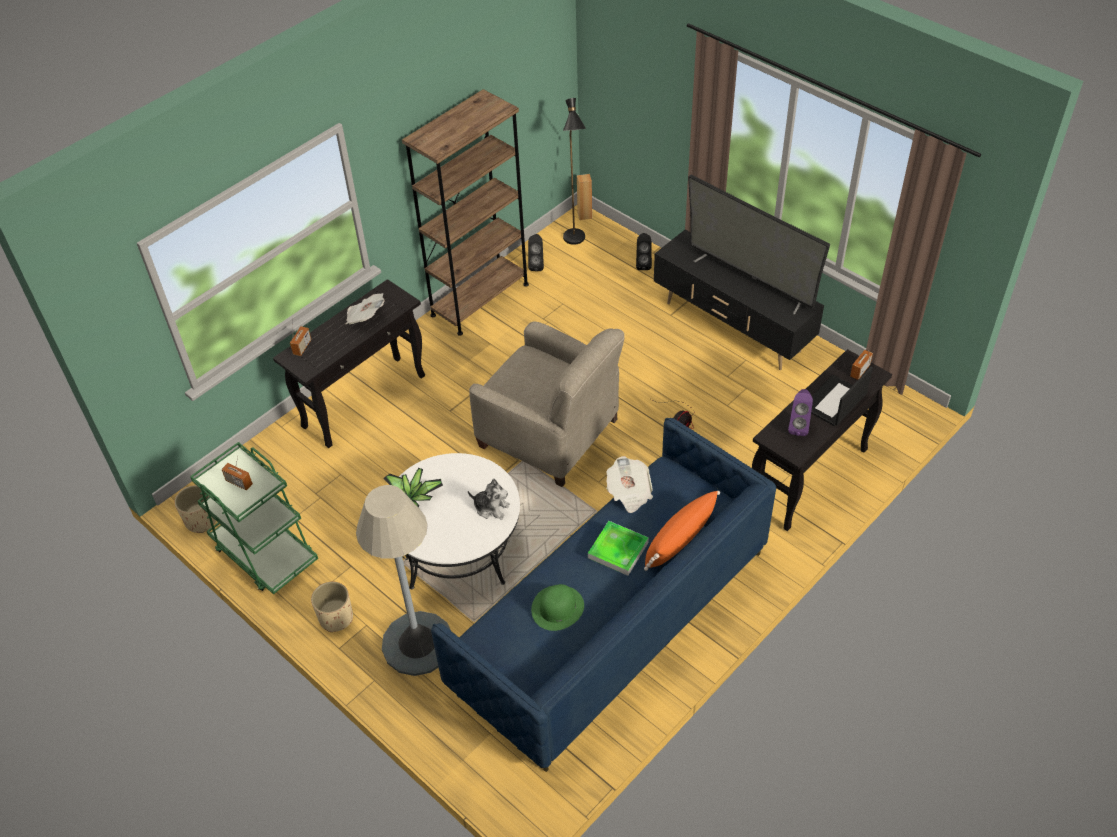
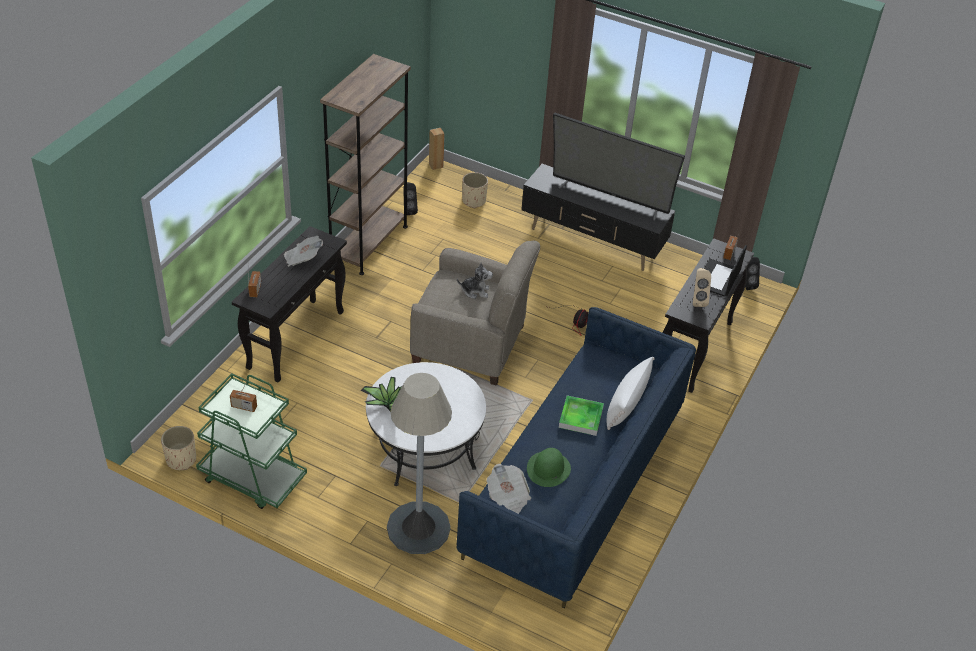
camera: 20 degrees left, 5 degrees down
(336, 618) = (338, 520): beige planter -> beige planter (474, 201)
(491, 507) = (461, 401): plush toy -> plush toy (475, 291)
(575, 242) = (436, 188): black floor lamp -> none
(629, 493) = (572, 373): newspaper -> newspaper (508, 497)
(643, 264) = (500, 200): black speaker -> black speaker (746, 284)
(679, 541) = (626, 403): orange pillow -> white pillow
(798, 426) = (697, 300): purple speaker -> beige speaker

